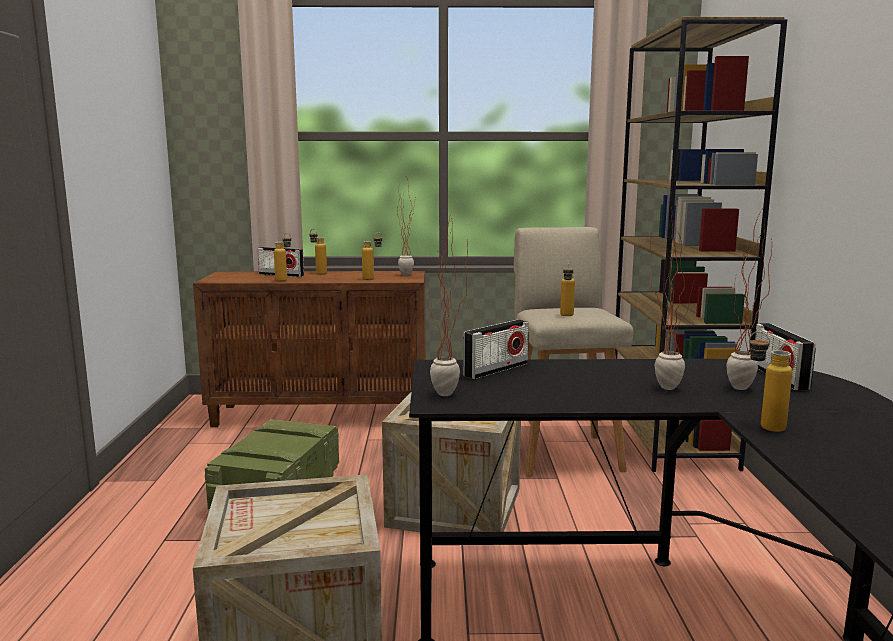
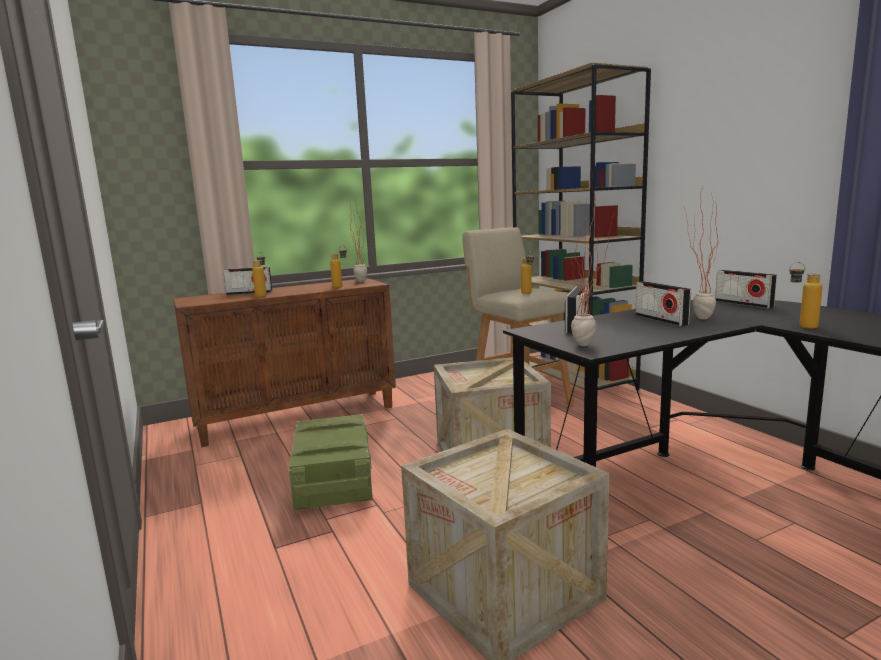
camera: 25 degrees left, 0 degrees up
(318, 273) = (281, 288): bottle -> none
(610, 380) = (661, 320): none -> radio
(740, 391) = (742, 313): potted plant -> none

